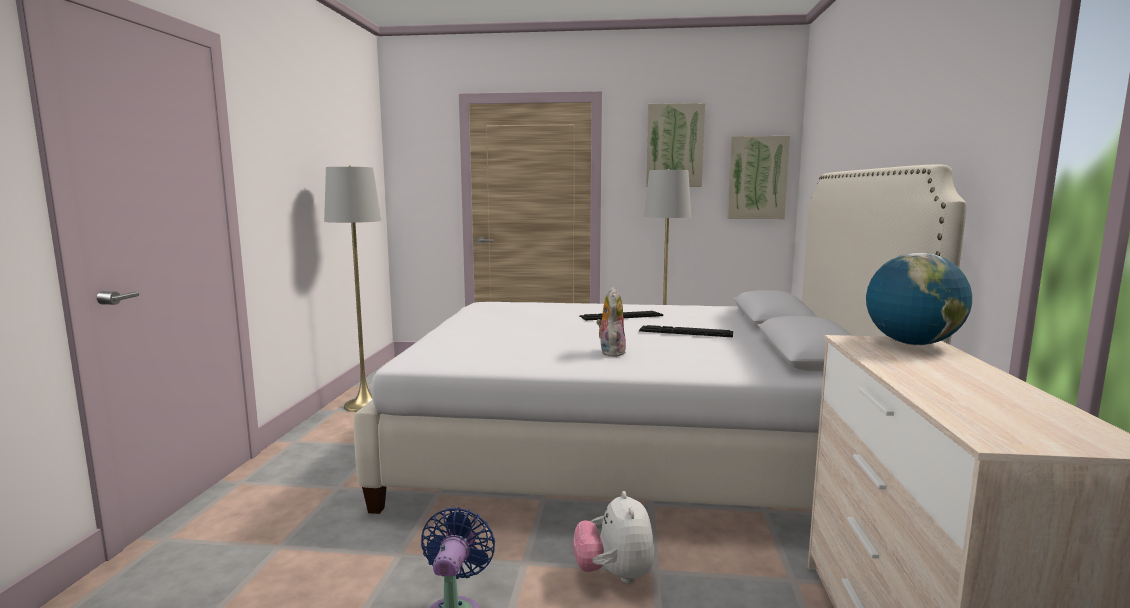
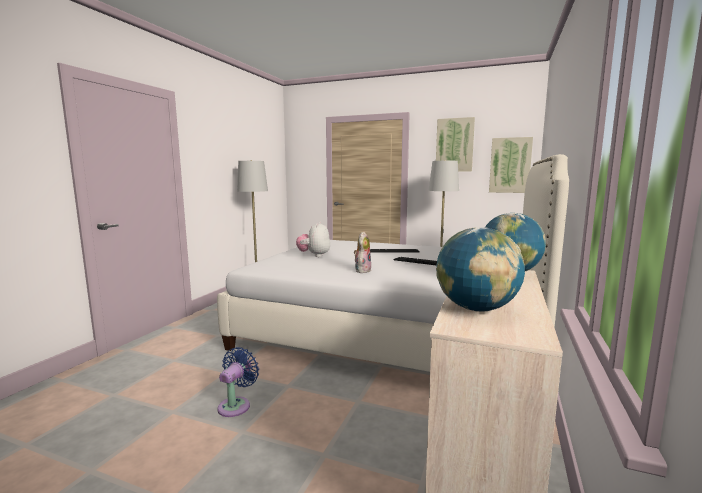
camera: 15 degrees right, 0 degrees up
(614, 575) = (333, 399): plush toy -> plush toy (314, 255)
(972, 406) = (476, 309): none -> globe

